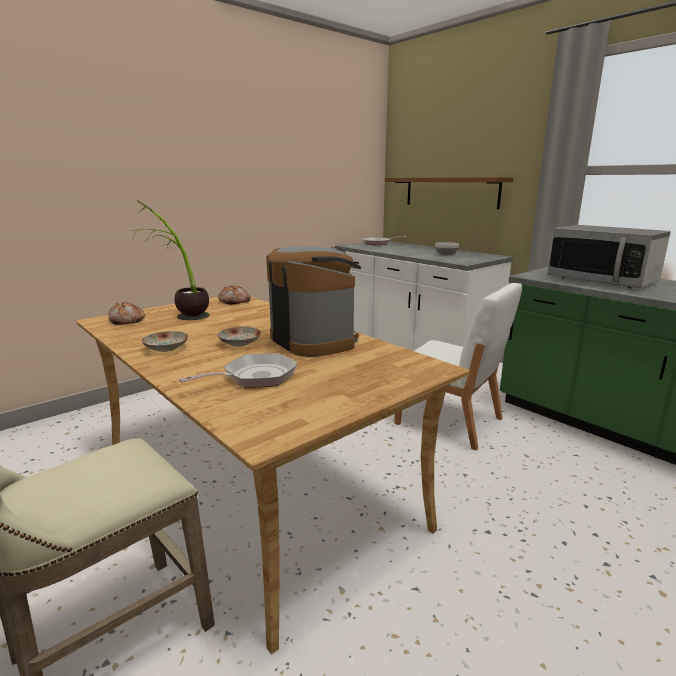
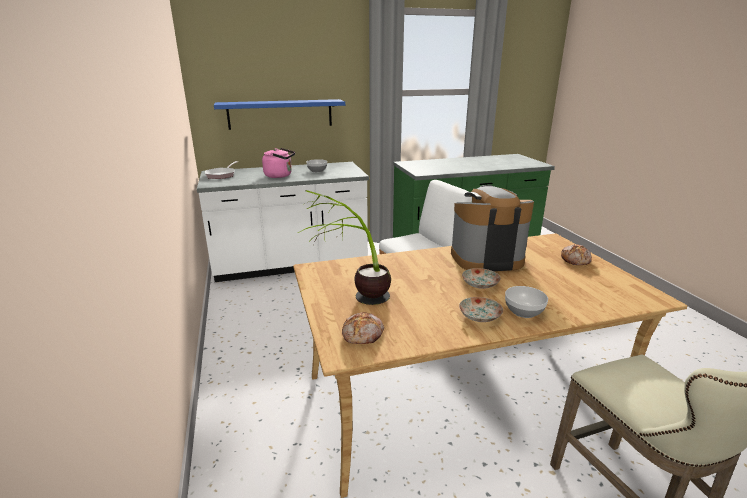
camera: 65 degrees left, 5 degrees up
(183, 363) = (523, 311): none -> bowl
(234, 301) = (334, 271): bread -> bread (575, 260)
(255, 377) = (561, 288): frying pan -> none
(406, 251) = (280, 175): none -> pink kettle
(451, 192) = (280, 114): brown shelf -> blue shelf
(601, 280) = (448, 166): microwave -> none

